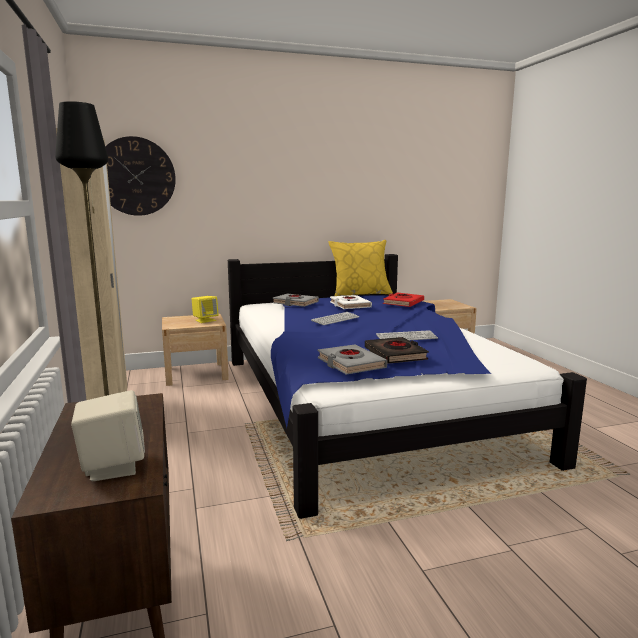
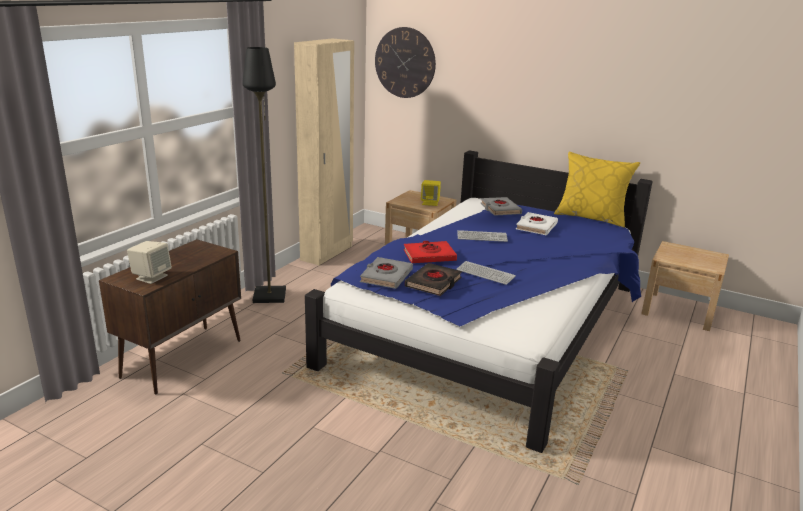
camera: 45 degrees right, 10 degrees up
(403, 303) = (595, 241): red book -> red book (429, 256)

